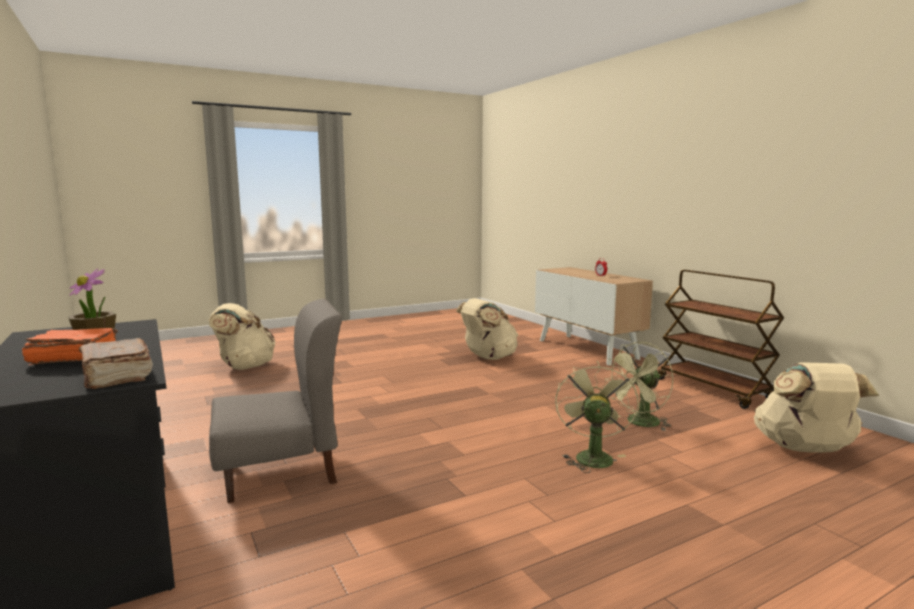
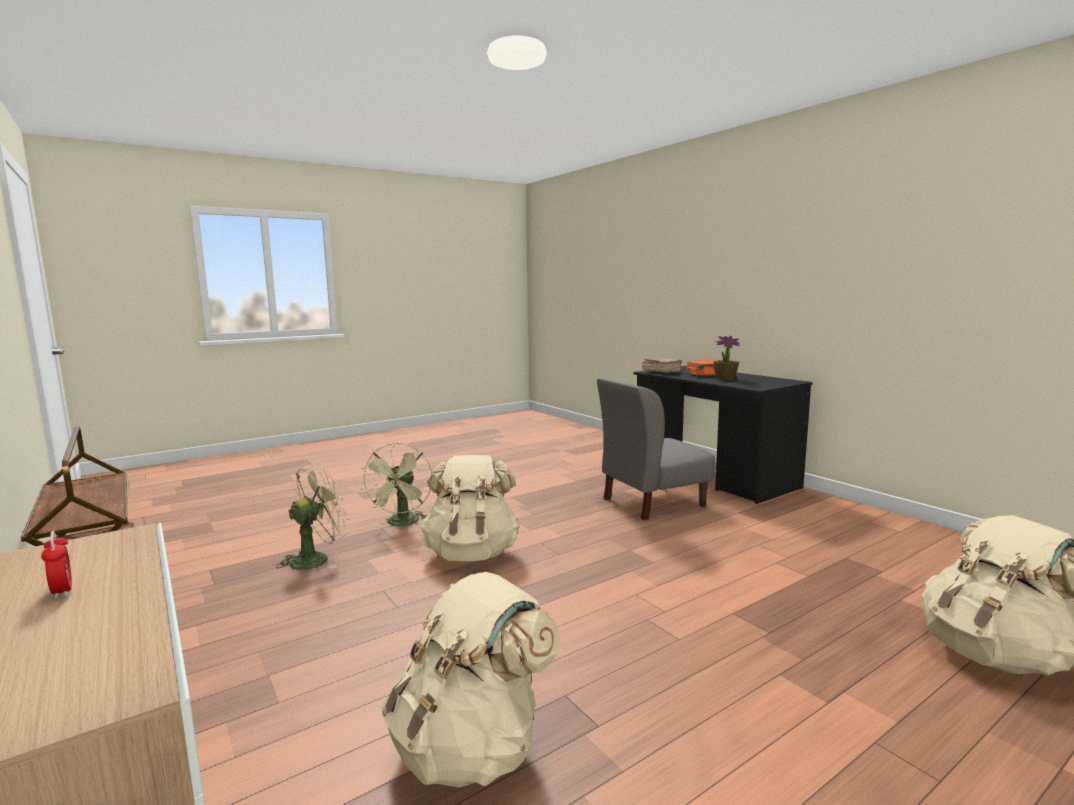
camera: 175 degrees right, 0 degrees up
(805, 449) = (193, 539): beige backpack -> beige backpack (472, 553)

